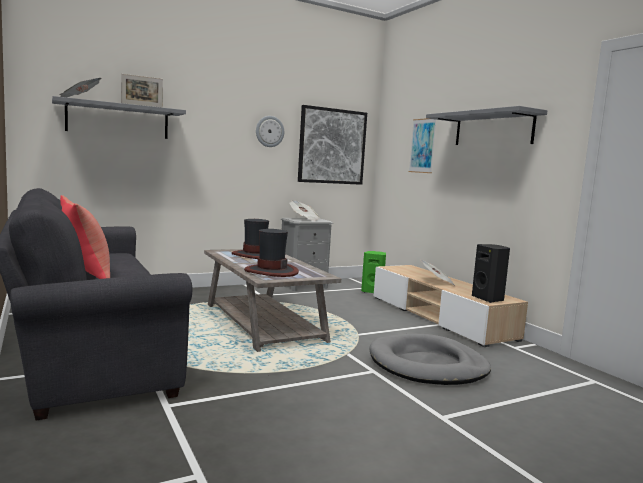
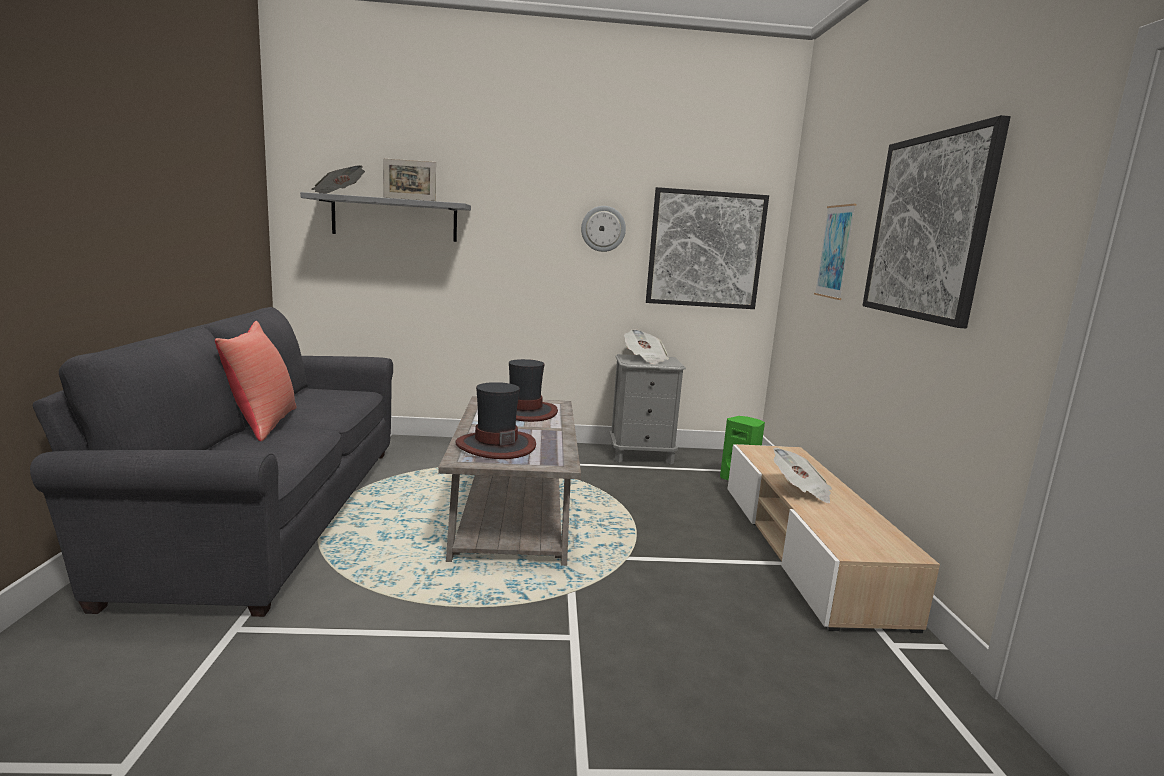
camera: 25 degrees right, 5 degrees up
(428, 365) = (679, 646): grey dog bed -> none
(488, 299) = (858, 544): black speaker -> none
(493, 129) = (928, 227): grey shelf -> picture

